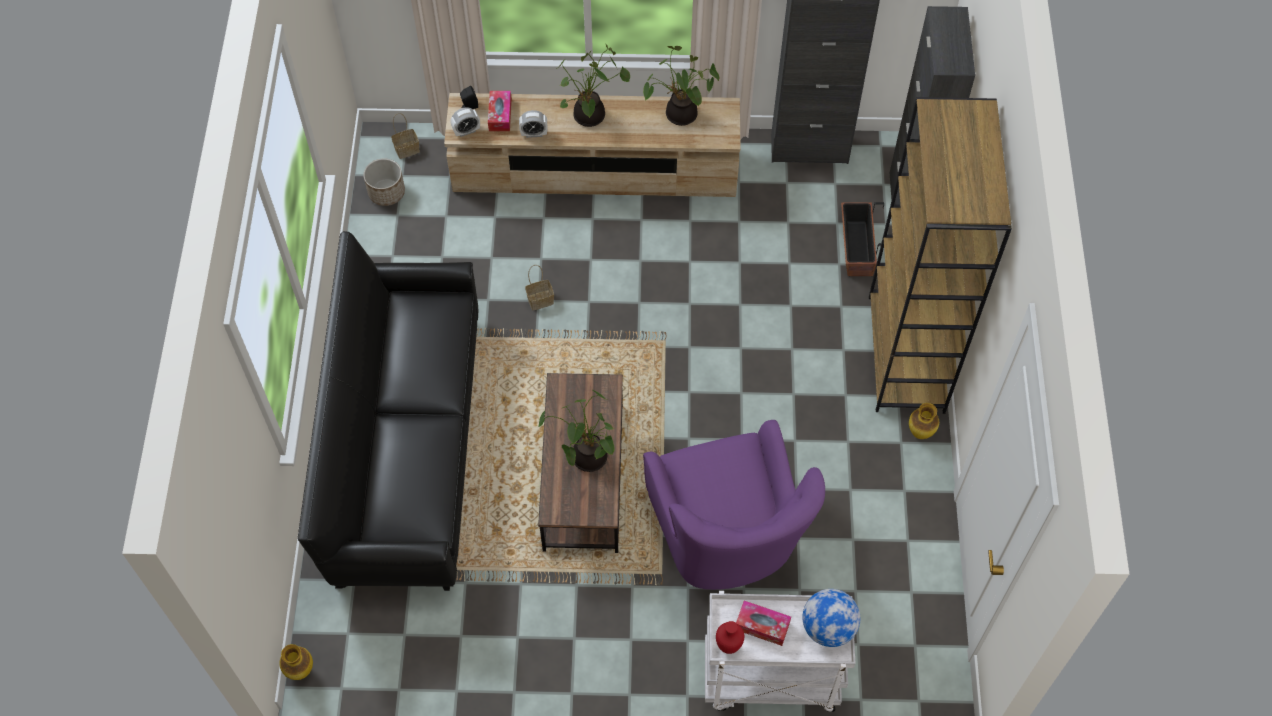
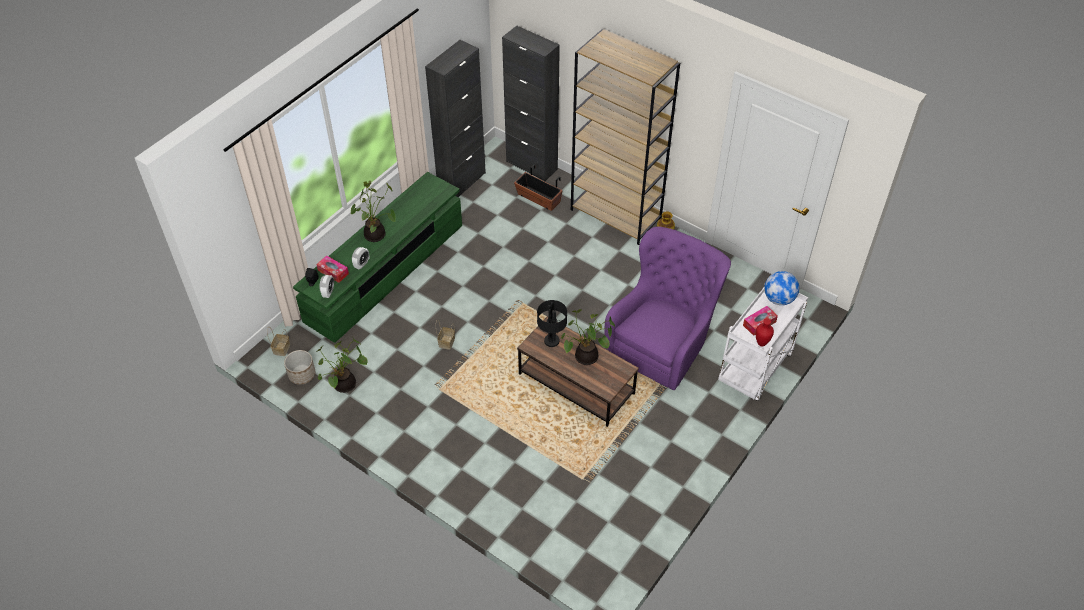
camera: 55 degrees left, 10 degrees down
(300, 671) = (592, 589): vase -> none
(407, 447) = (487, 456): black sofa -> none
(585, 404) = (552, 341): none -> black table lamp
(595, 170) = (385, 273): beige tv stand -> green tv stand
(679, 116) = (414, 200): potted plant -> potted plant (345, 386)
(726, 539) = (662, 343): purple armchair -> purple armchair turned 75 degrees counterclockwise

